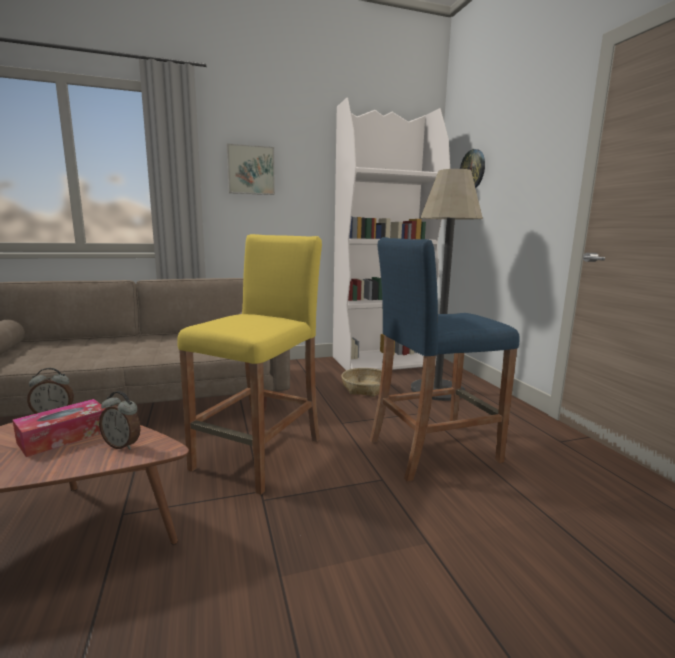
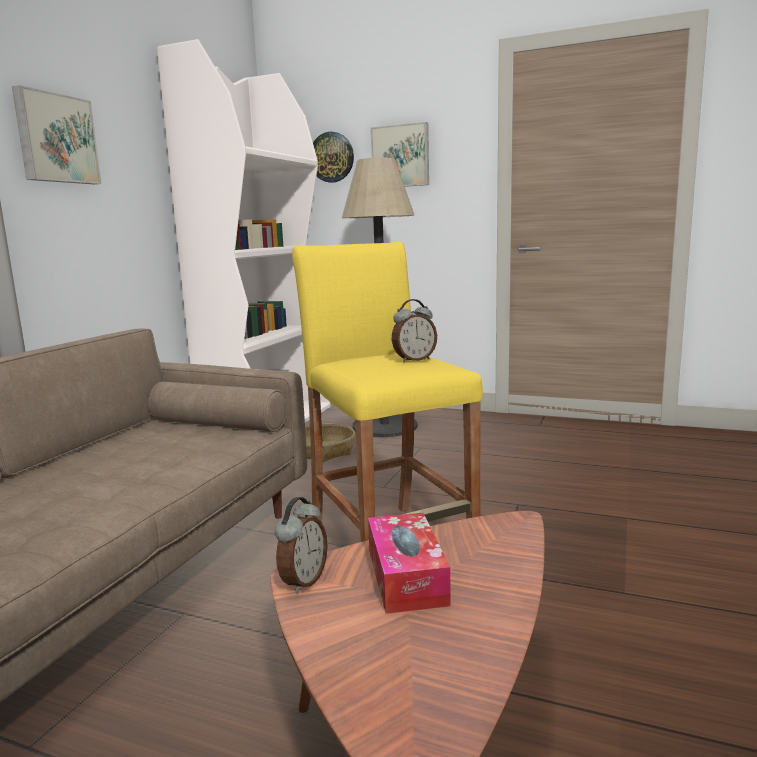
camera: 50 degrees left, 0 degrees up
(123, 445) = (481, 541): alarm clock -> alarm clock (414, 360)
(433, 450) = (496, 468): blue stool -> none
(513, 166) = (401, 156): none -> picture

